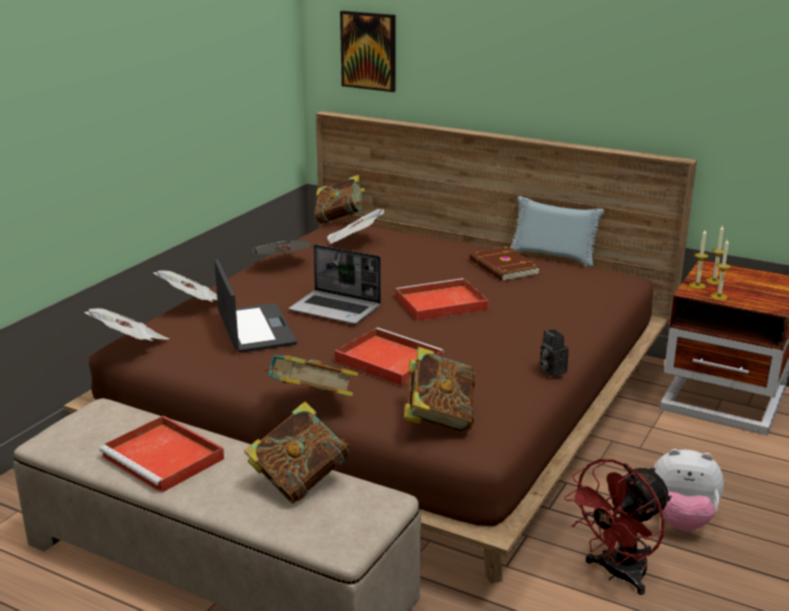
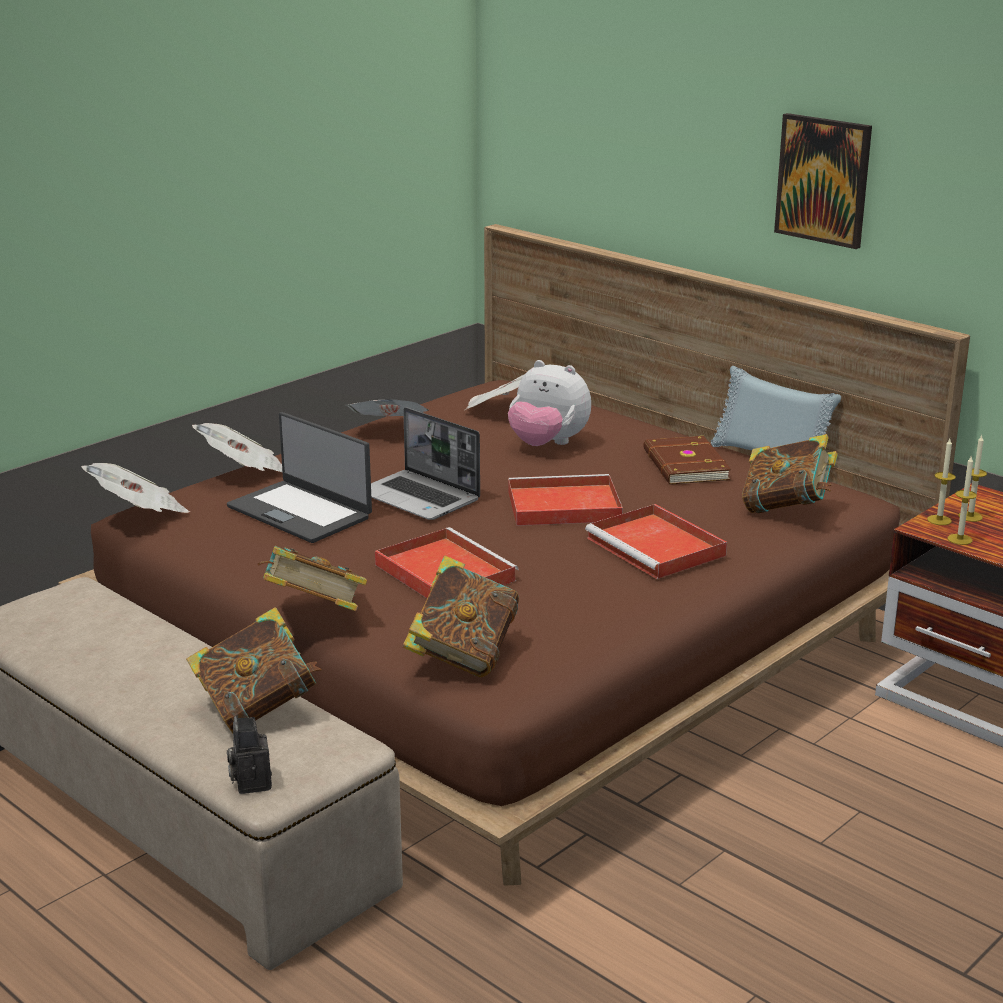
camera: 15 degrees right, 0 degrees up
(165, 458) = (116, 658): red tray -> red tray (658, 547)
(255, 329) = (300, 512): laptop -> laptop turned 135 degrees clockwise
(340, 220) = (505, 378): book -> book (786, 508)
(369, 51) = (556, 144): picture -> picture (823, 180)
(551, 370) = (655, 612): camera -> camera (250, 782)
(617, 574) = (681, 903): red fan -> none
(682, 520) = (815, 849): plush toy -> plush toy (547, 444)

